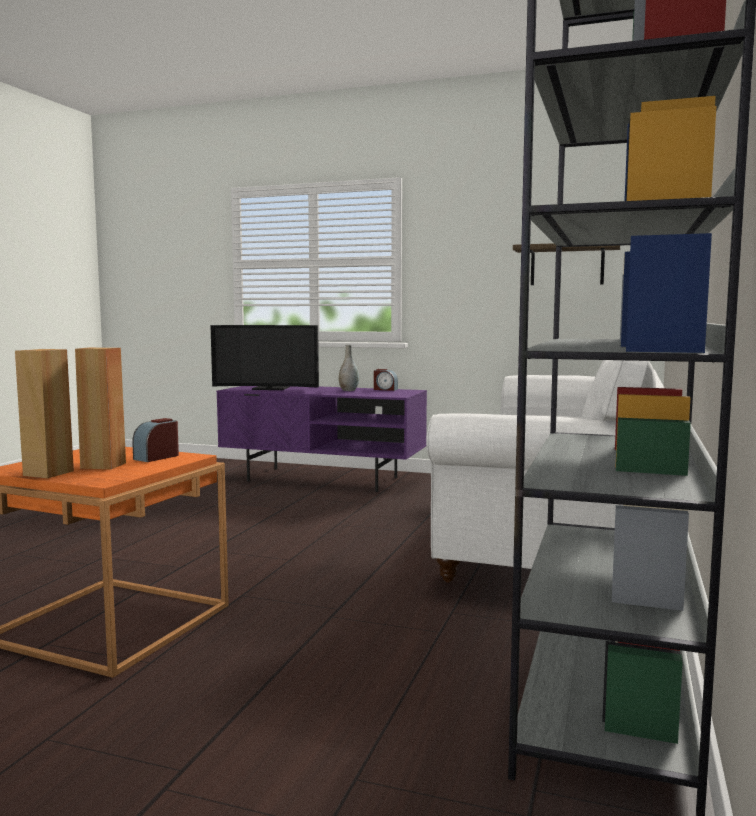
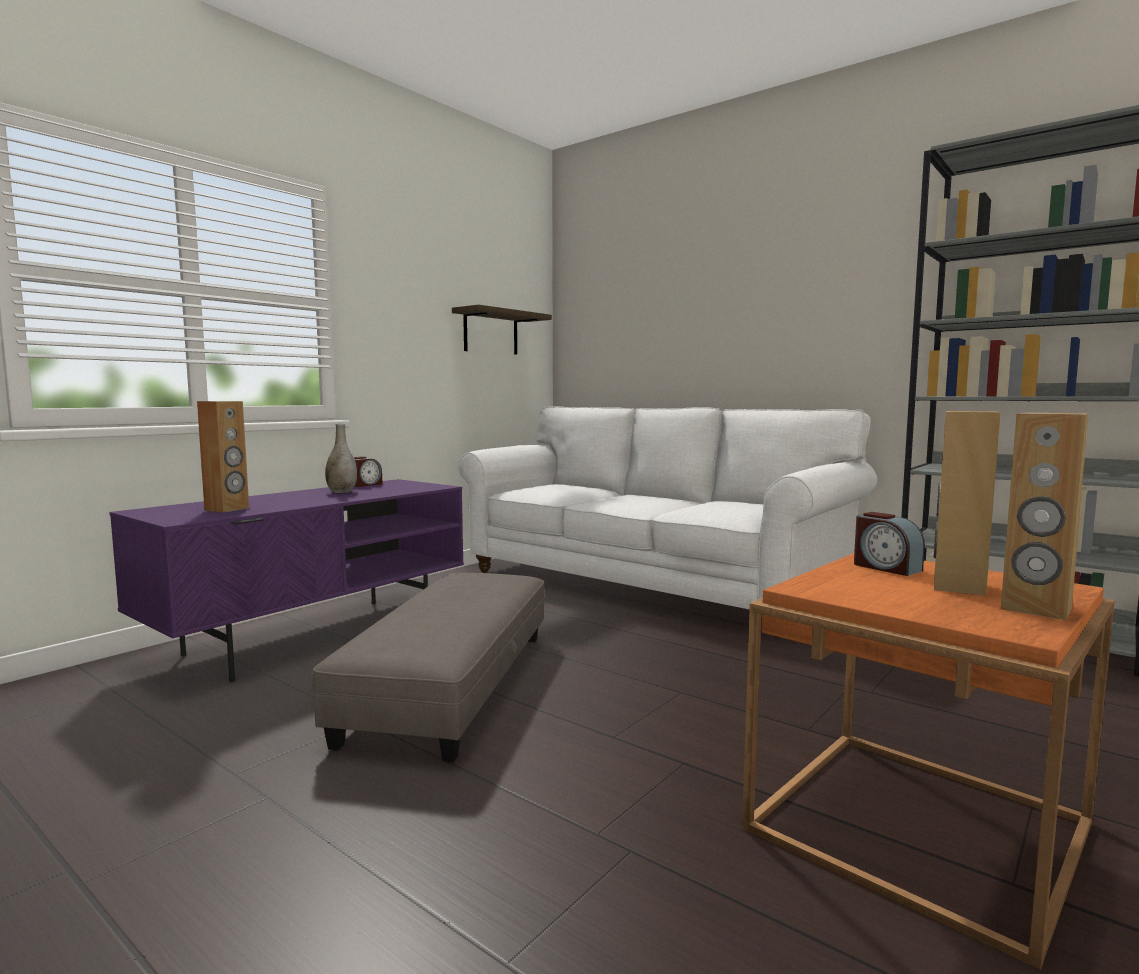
camera: 70 degrees left, 0 degrees up
(268, 512) = (452, 684): none -> grey ottoman
(269, 389) = (227, 509): television -> brown speaker

